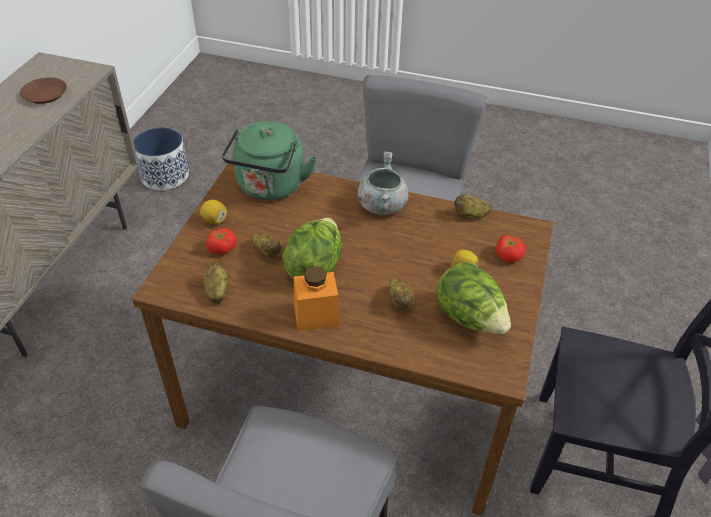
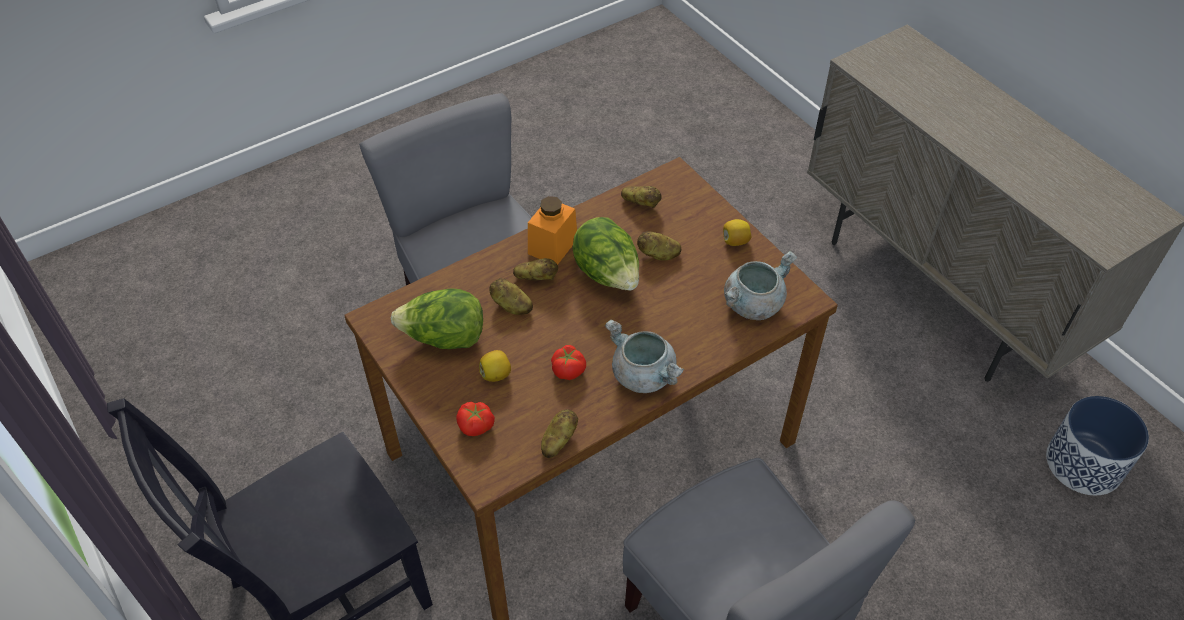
camera: 130 degrees right, 5 degrees up
(45, 94) = (1063, 192): brown plate -> none
(221, 248) = (691, 229): tomato -> tomato (569, 369)
(270, 187) = (753, 304): green kettle -> grey cooking pot
(359, 304) = (536, 278): none -> potato

